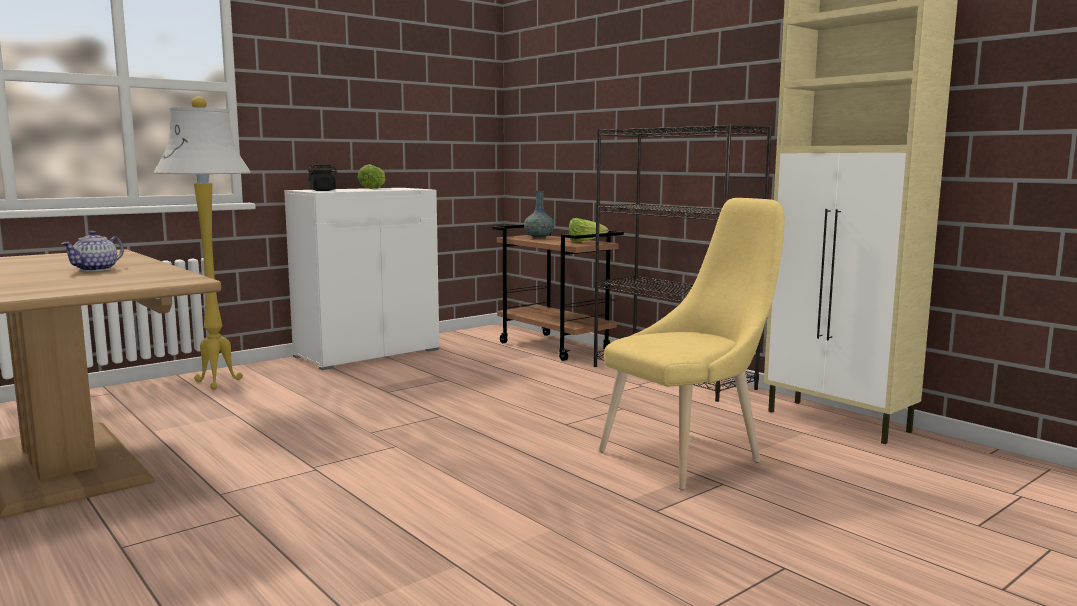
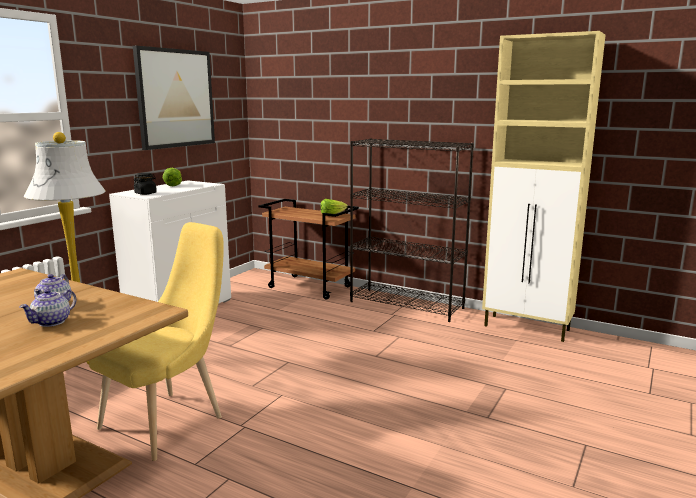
camera: 20 degrees left, 5 degrees up
(65, 278) = (52, 322): none -> teapot
(390, 80) = (175, 98): none -> picture
(539, 237) = (293, 211): vase -> none
(688, 455) = (469, 369): yellow chair -> yellow chair (169, 420)

